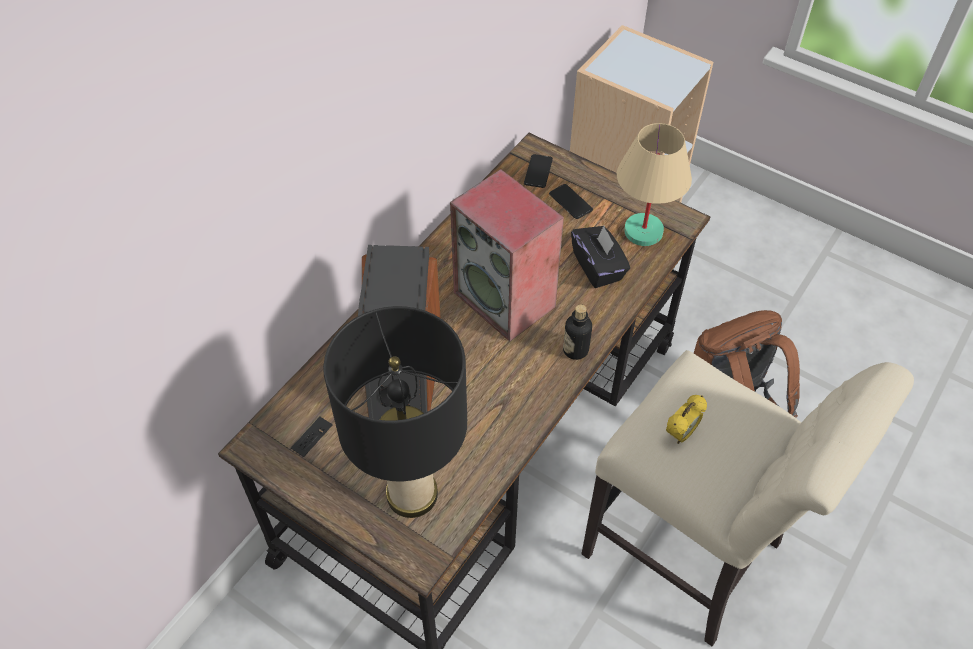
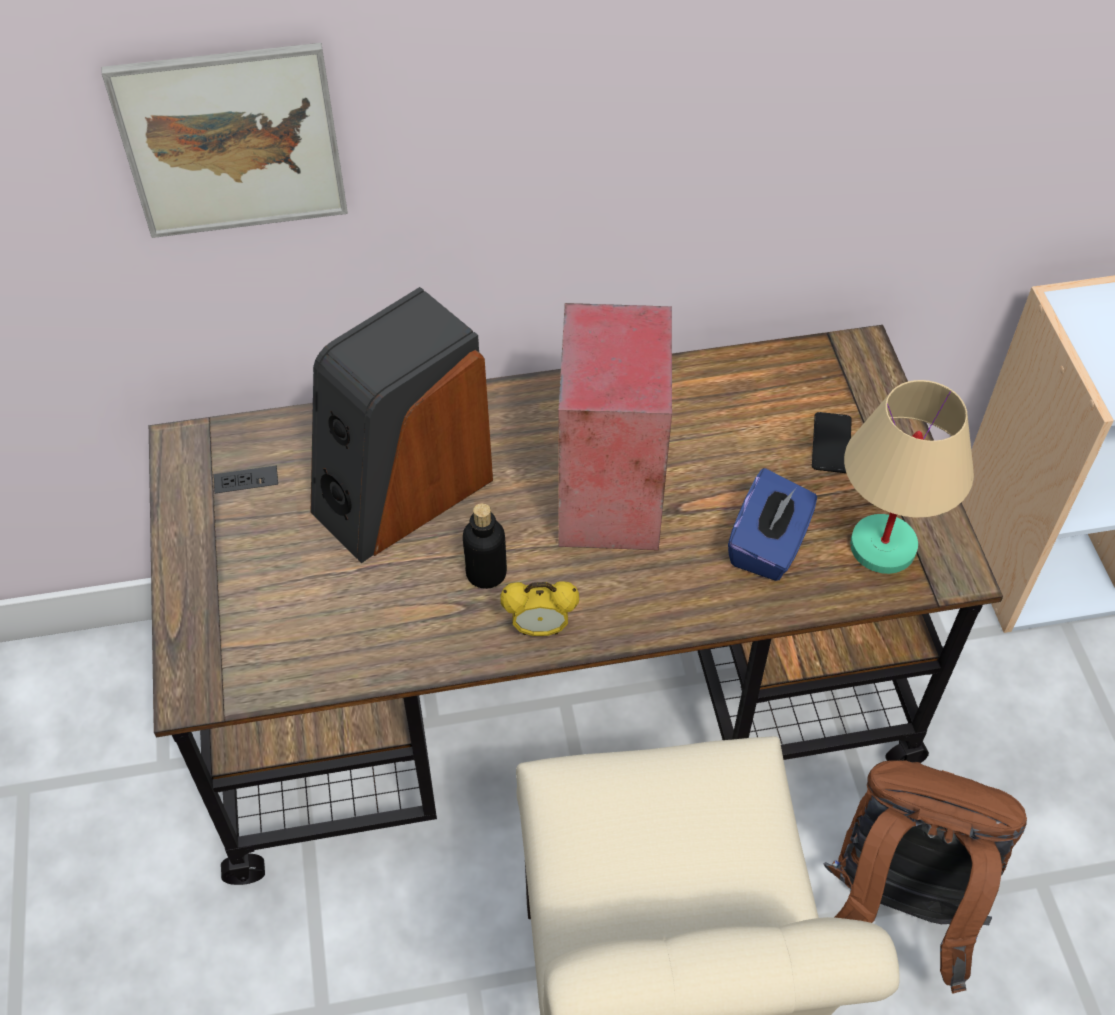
camera: 45 degrees right, 0 degrees up
(232, 222) = (232, 141): none -> picture
(412, 493) = (264, 619): black table lamp -> none
(538, 171) = (835, 379): phone -> none
(575, 350) = (621, 617): bottle -> bottle (486, 573)
(598, 267) = (768, 545): black tissue box -> blue tissue box
(681, 434) = (628, 819): alarm clock -> alarm clock (540, 628)

